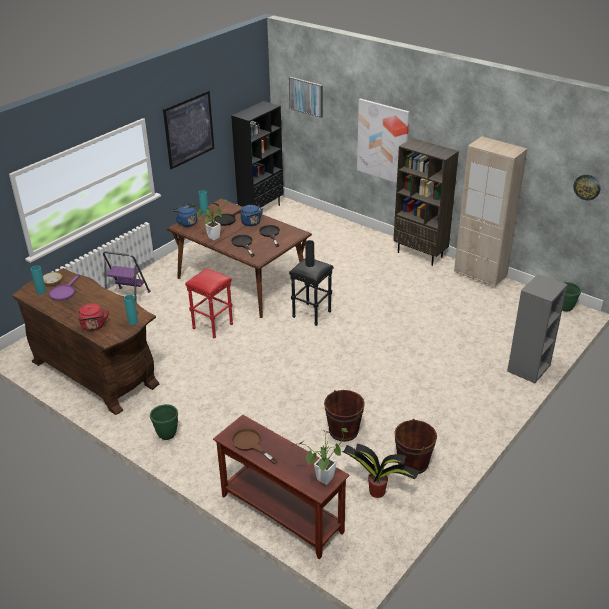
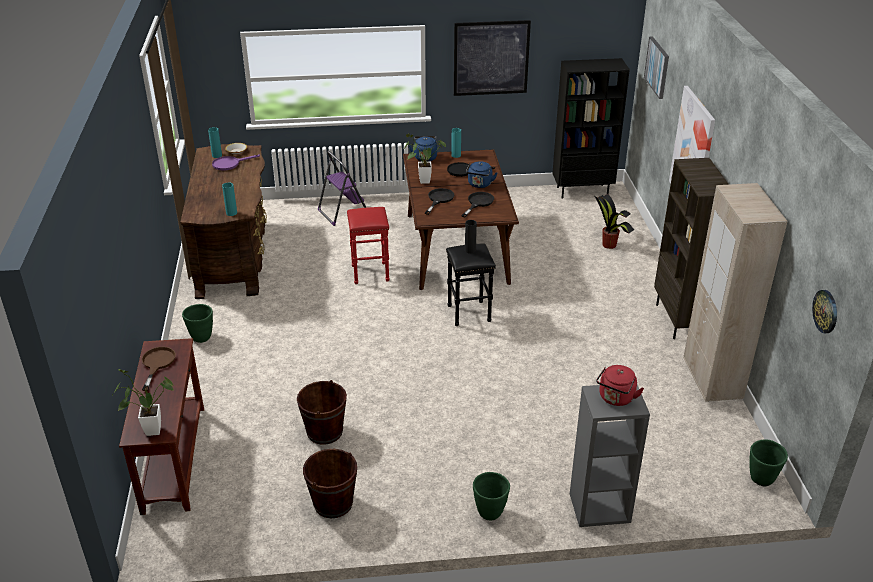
camera: 45 degrees right, 0 degrees up
(93, 326) = (202, 201): red kettle -> red kettle (616, 399)
(378, 492) = (266, 503): potted plant -> potted plant (609, 245)
(490, 407) = (490, 512): none -> green planter

